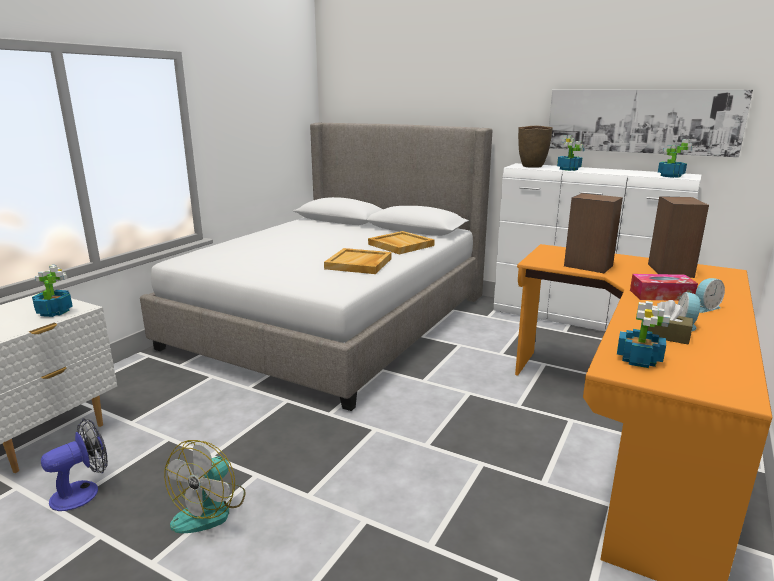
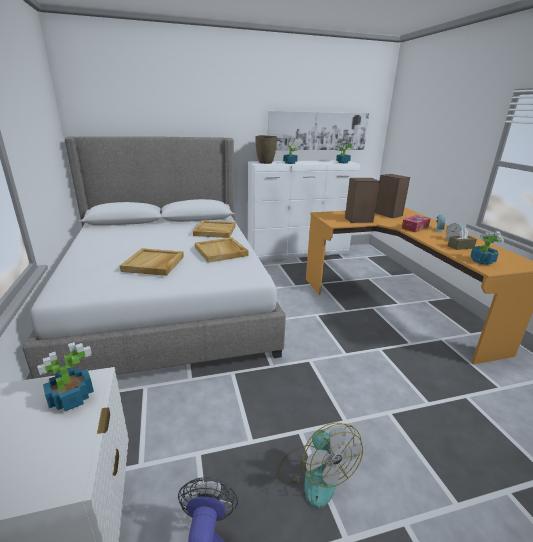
camera: 45 degrees left, 5 degrees up
(276, 257) = (154, 264): none -> beige tray

